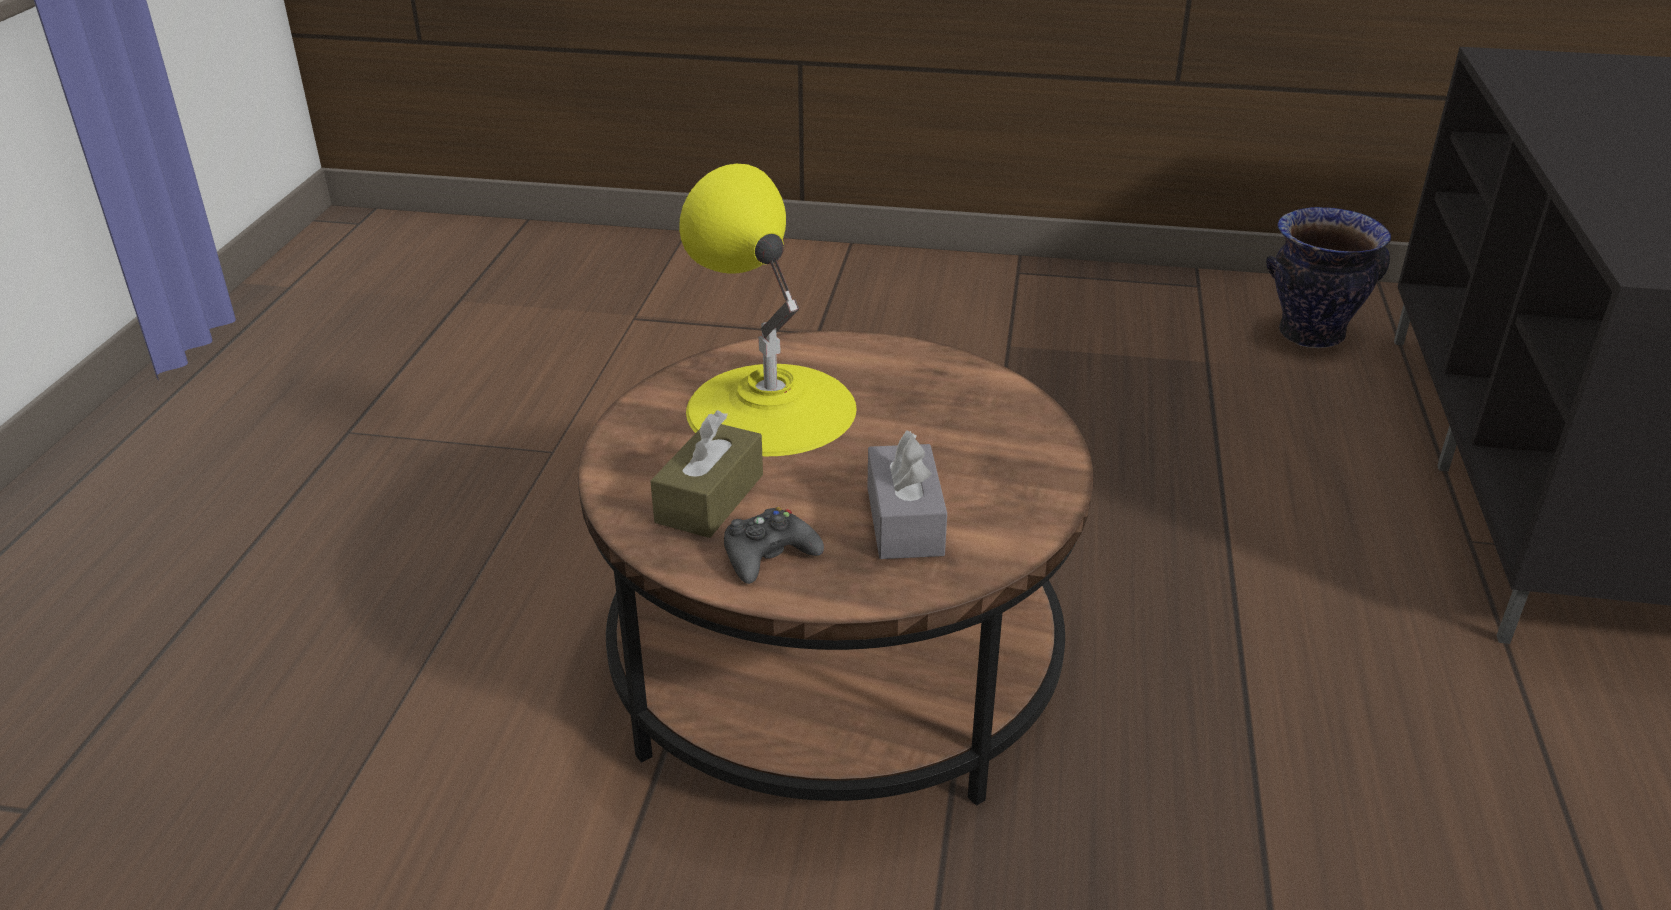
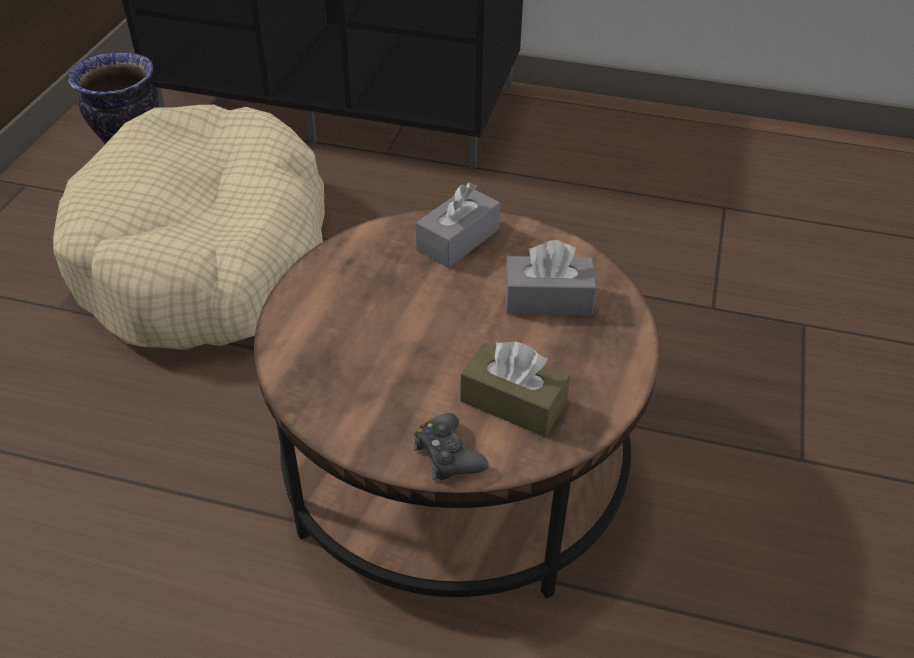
camera: 85 degrees left, 10 degrees up
(768, 555) = (587, 371): black game controller -> black game controller (447, 455)
(770, 408) = (384, 361): yellow table lamp -> none
(1009, 444) = (458, 240): none -> grey tissue box
(1136, 420) = (205, 256): none -> beige dog bed

